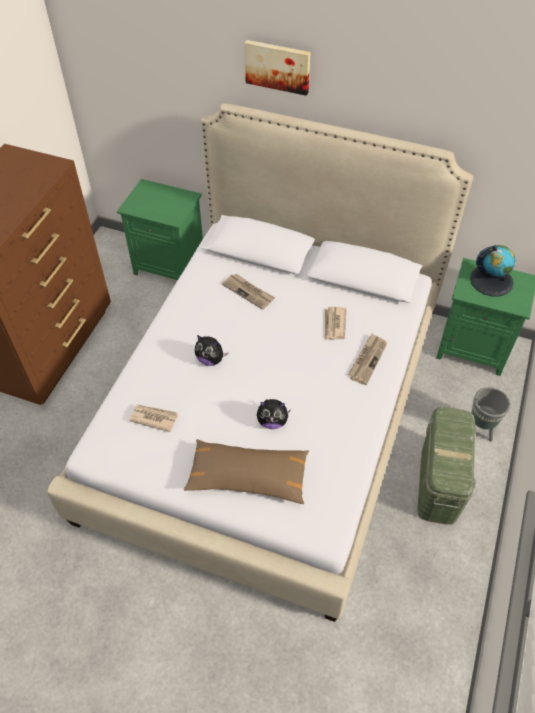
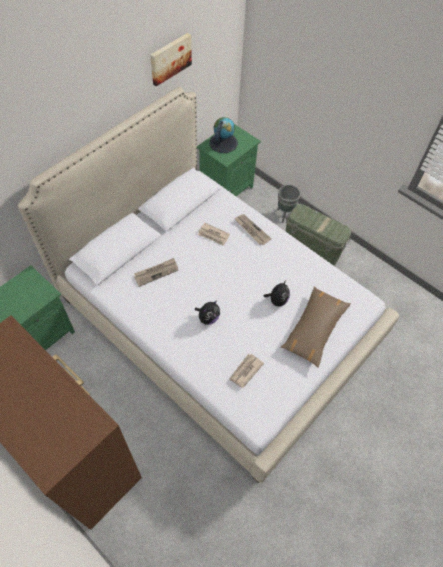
camera: 70 degrees left, 5 degrees up
(278, 66) = (52, 121): picture -> picture (170, 58)

